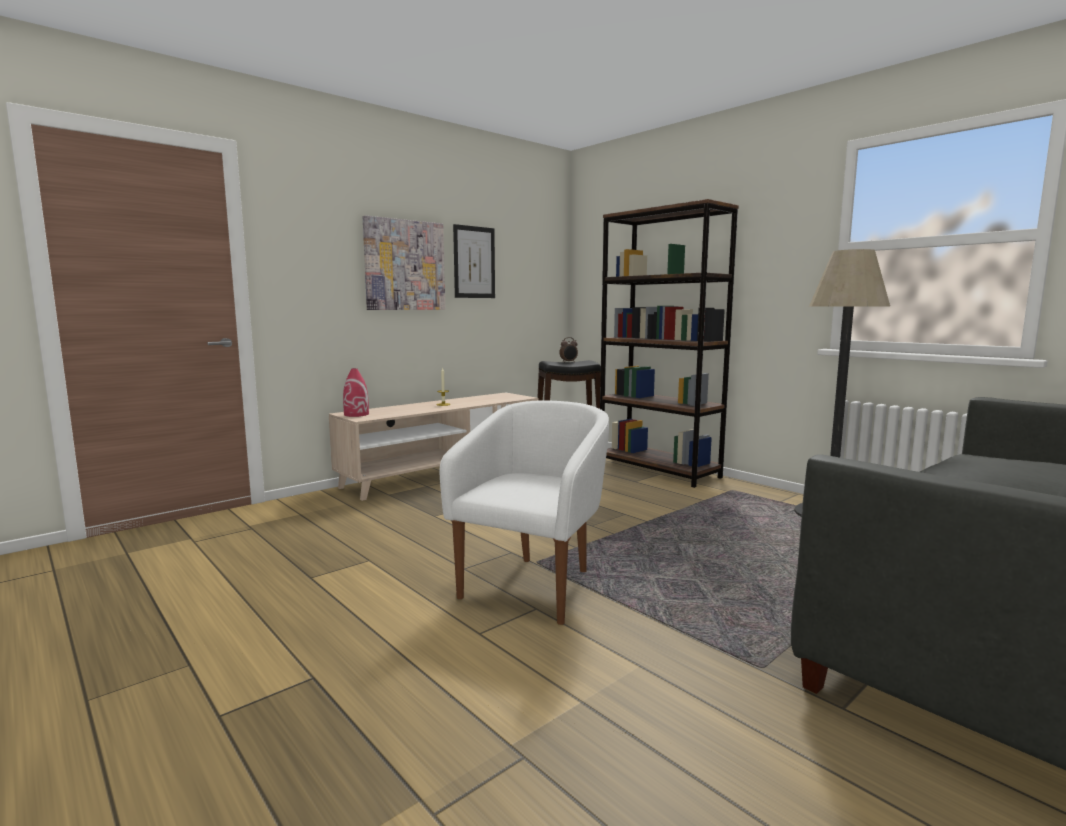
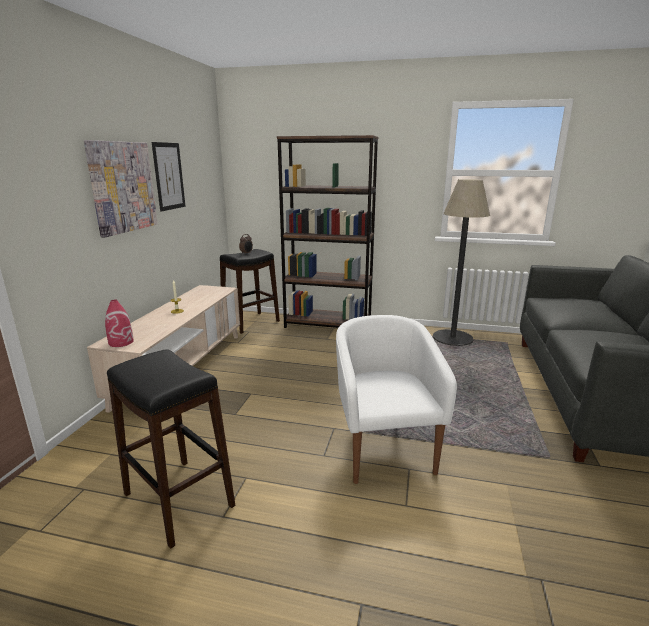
camera: 35 degrees left, 10 degrees up
(297, 556) = (178, 500): none -> black stool

